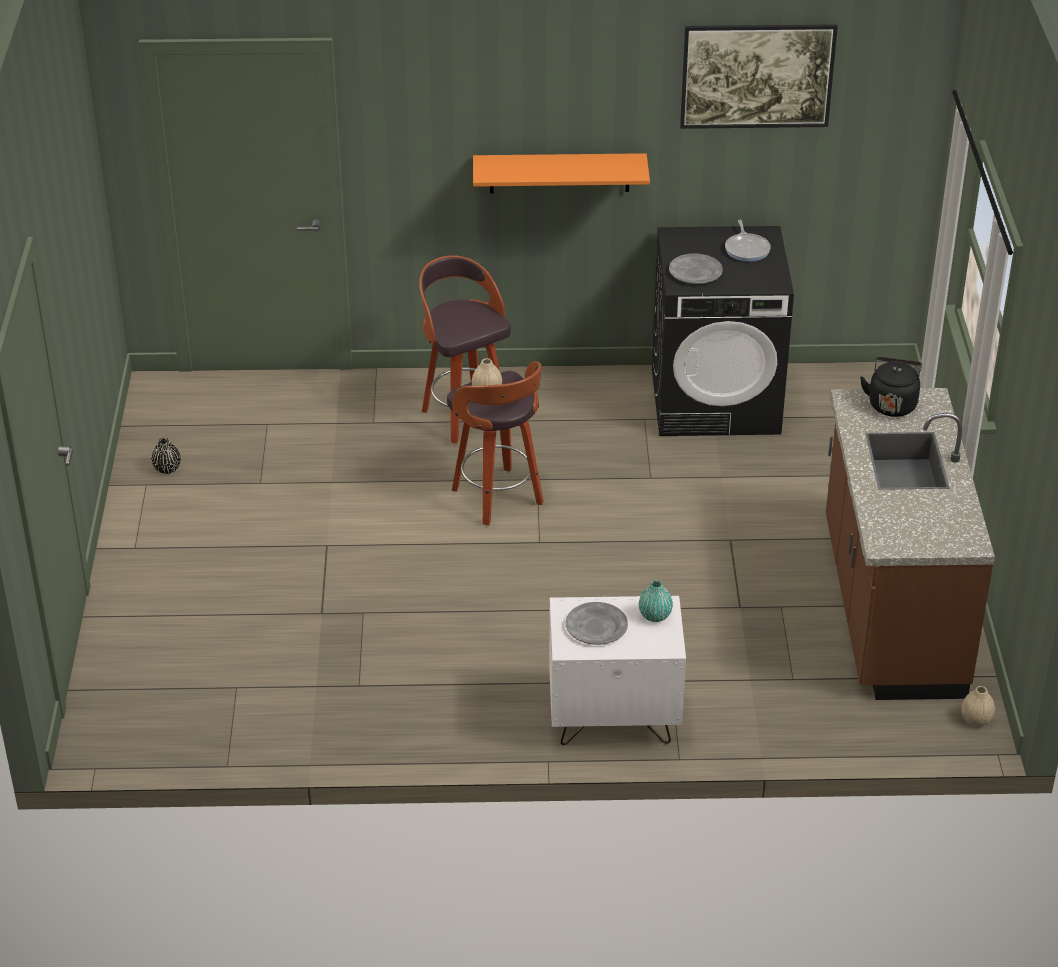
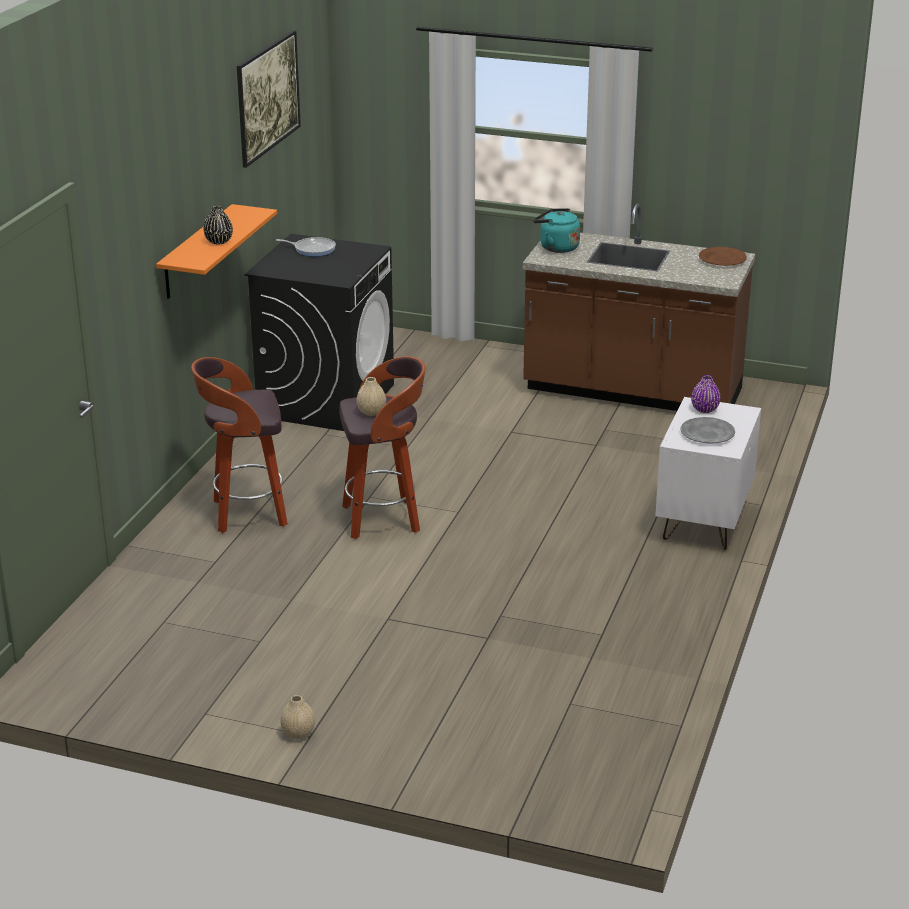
camera: 70 degrees left, 10 degrees down
(167, 469) = (189, 696): black vase -> black vase (218, 241)
(655, 616) = (704, 409): turquoise vase -> purple vase
(695, 272) = (327, 272): grey plate -> none
(892, 403) = (556, 247): black kettle -> turquoise kettle
(952, 533) = (722, 260): none -> brown plate
(976, 719) = (764, 389): beige vase -> beige vase (298, 733)

